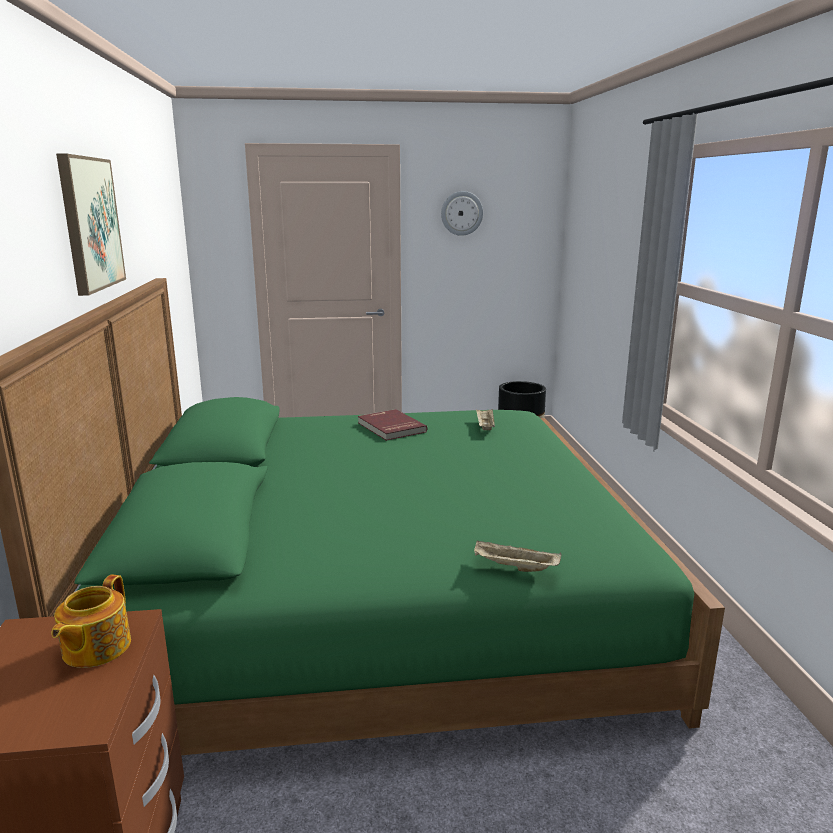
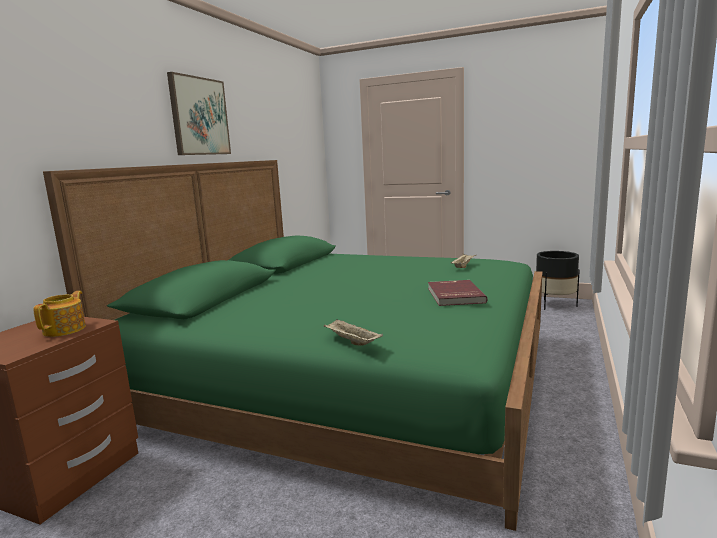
camera: 30 degrees right, 5 degrees down
(95, 648) = (65, 329): teapot -> teapot turned 150 degrees clockwise
(390, 427) = (393, 262): red book -> red book (454, 295)
(461, 213) = (512, 114): wall clock -> none

